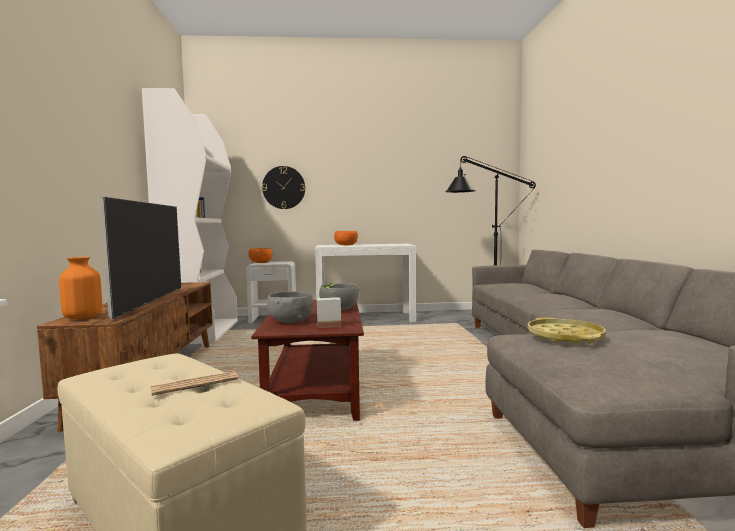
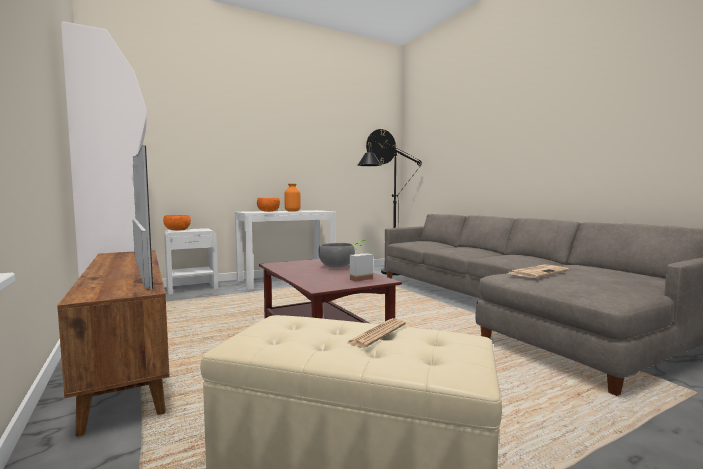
camera: 25 degrees left, 0 degrees up
(82, 318) = (100, 292): orange vase -> orange vase (292, 211)
(284, 187) = (198, 152): wall clock -> wall clock (381, 146)
(290, 321) = (317, 279): grey bowl -> none
(565, 337) = (537, 272): yellow tray -> newspaper

